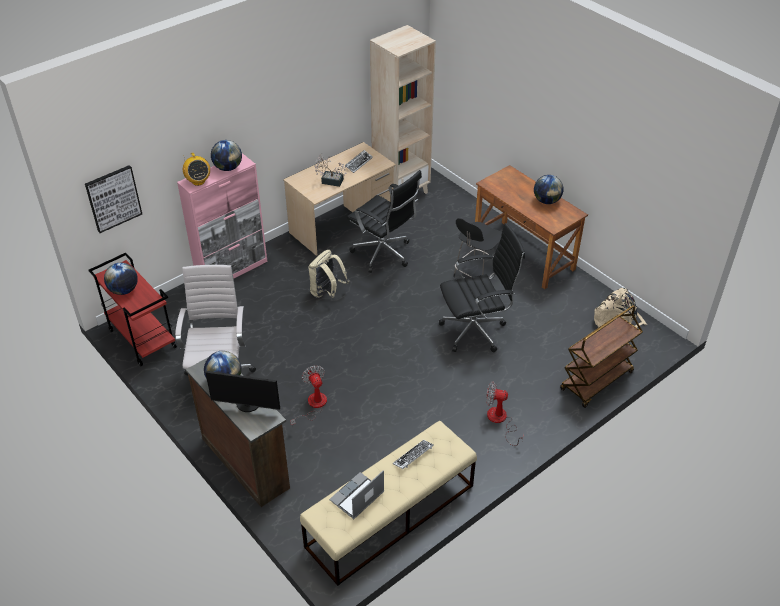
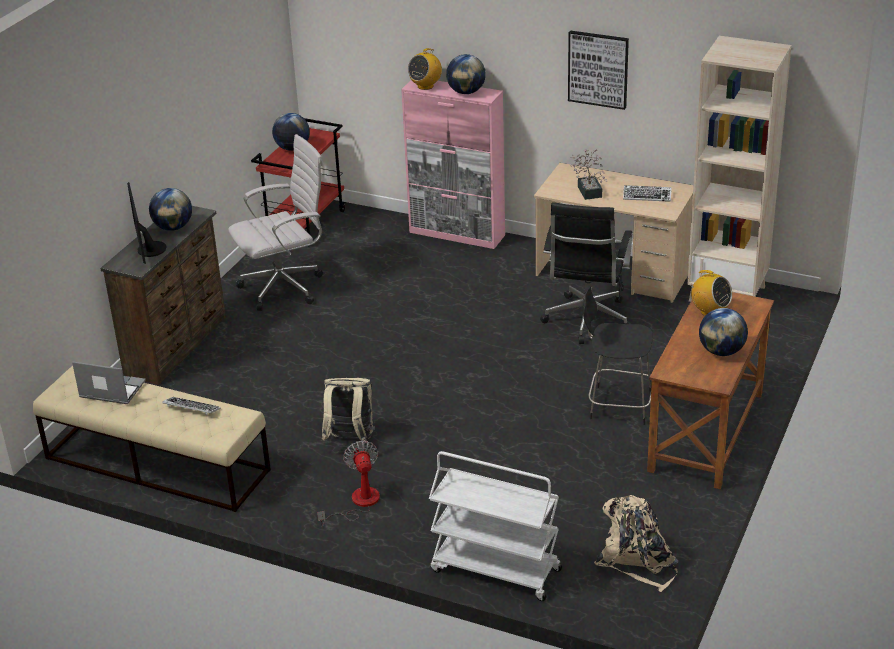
camera: 65 degrees right, 10 degrees down
(113, 198) = (343, 53): picture -> picture (598, 69)
(313, 405) = (286, 358): fan -> none
(327, 292) = (477, 305): beige backpack -> beige backpack (350, 440)
(476, 331) = (507, 436): black office chair -> none
(505, 189) = (709, 311): none -> radio
(596, 382) = (495, 570): brown cart -> white cart

